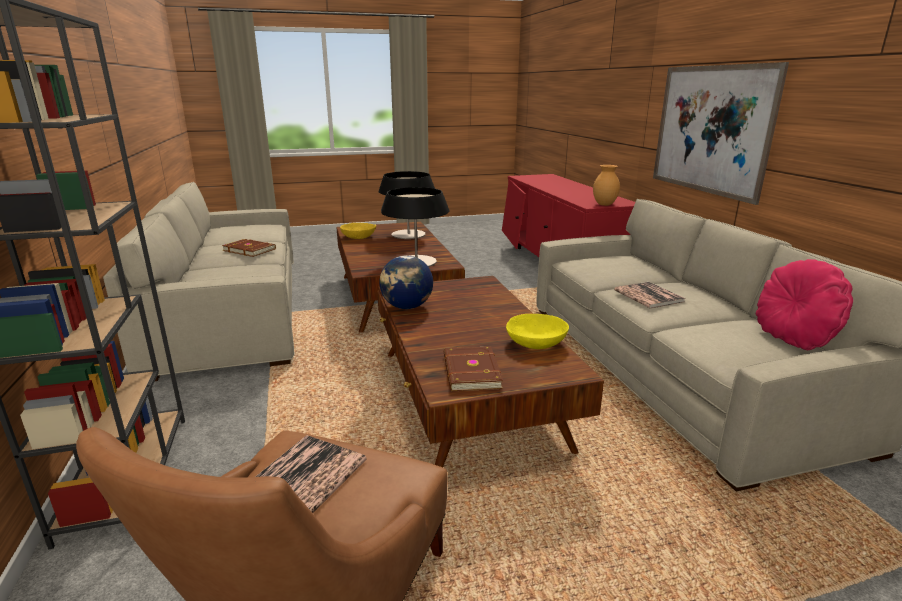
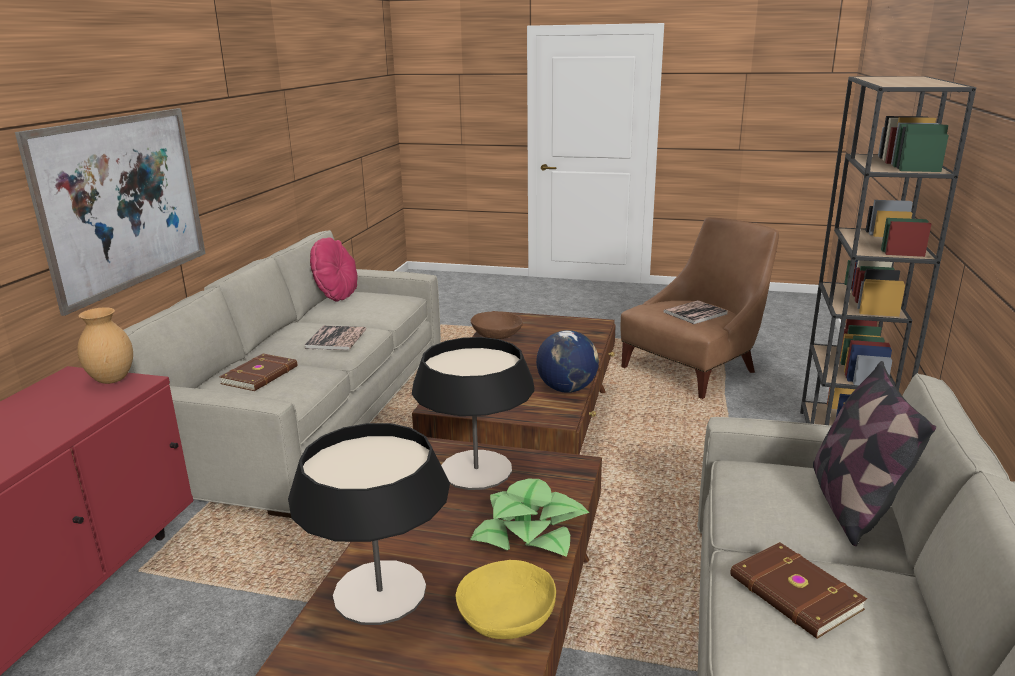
camera: 150 degrees left, 0 degrees up
(204, 276) = (851, 505): none -> pillow
(367, 251) = (530, 532): none -> potted plant
(470, 372) = (570, 329): brown book -> brown book (261, 375)
(536, 343) = (496, 335): yellow bowl -> brown bowl

